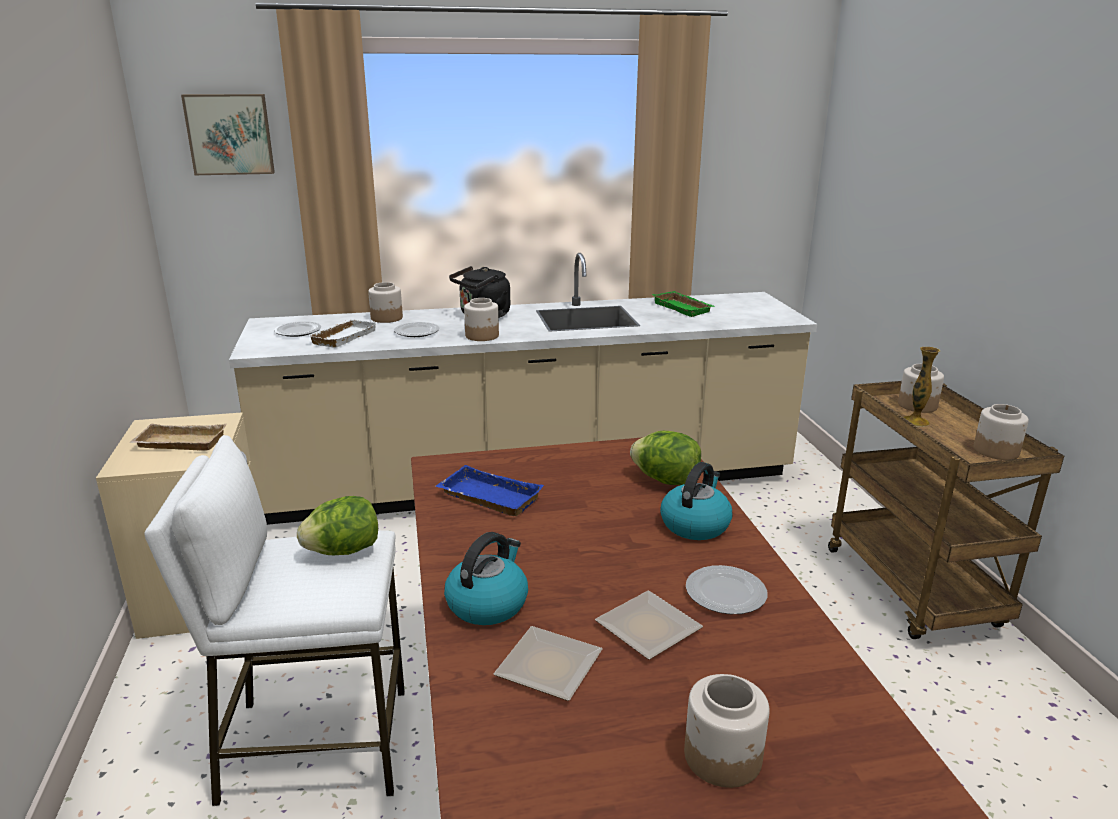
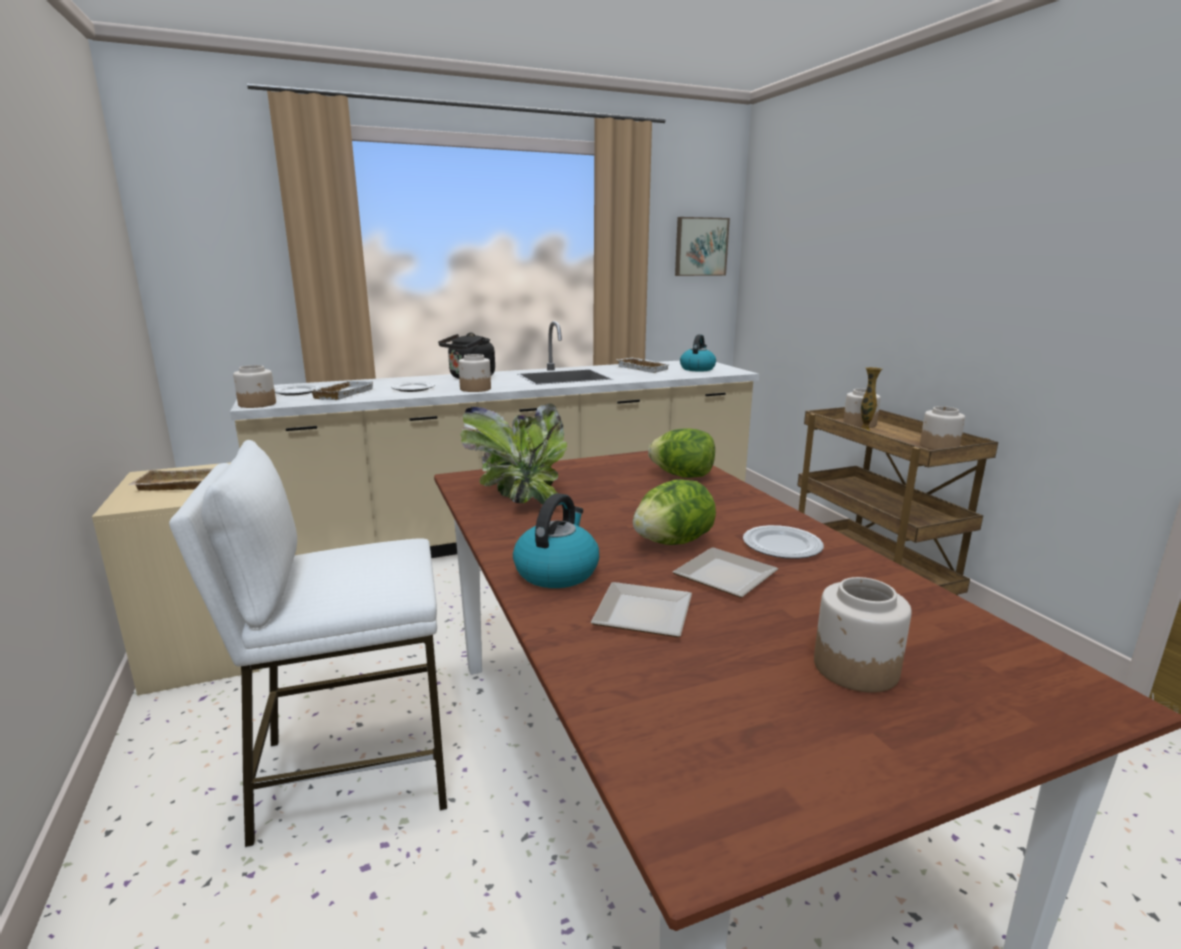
camera: 10 degrees left, 5 degrees down
(230, 134) = (221, 211): picture -> picture (700, 247)
(343, 551) = (382, 555): lettuce -> lettuce (673, 542)
(387, 318) = (381, 382): jar -> jar (258, 404)
(487, 498) = (521, 497): blue tray -> potted plant
(684, 308) = (644, 368): green tray -> white tray
(695, 524) = (726, 502): kettle -> kettle (697, 369)

